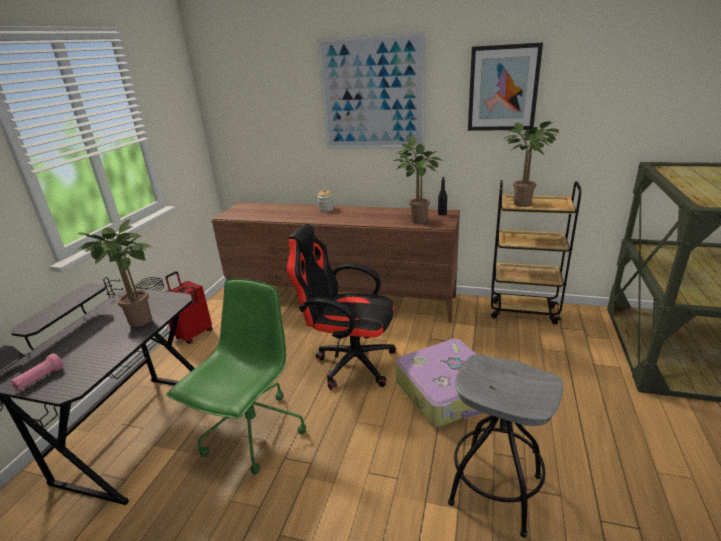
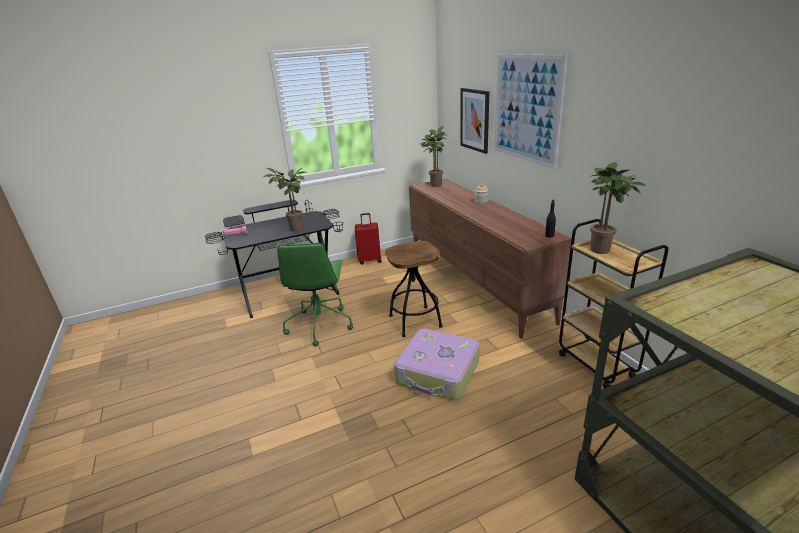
camera: 50 degrees right, 0 degrees up
(251, 436) = (320, 324): green office chair -> green office chair turned 105 degrees clockwise
(349, 362) = (415, 321): black office chair -> brown stool
(416, 220) = (518, 232): potted plant -> potted plant (435, 184)
(494, 489) = (371, 432): grey stool -> none
(503, 88) = (621, 123): picture -> picture (475, 120)

